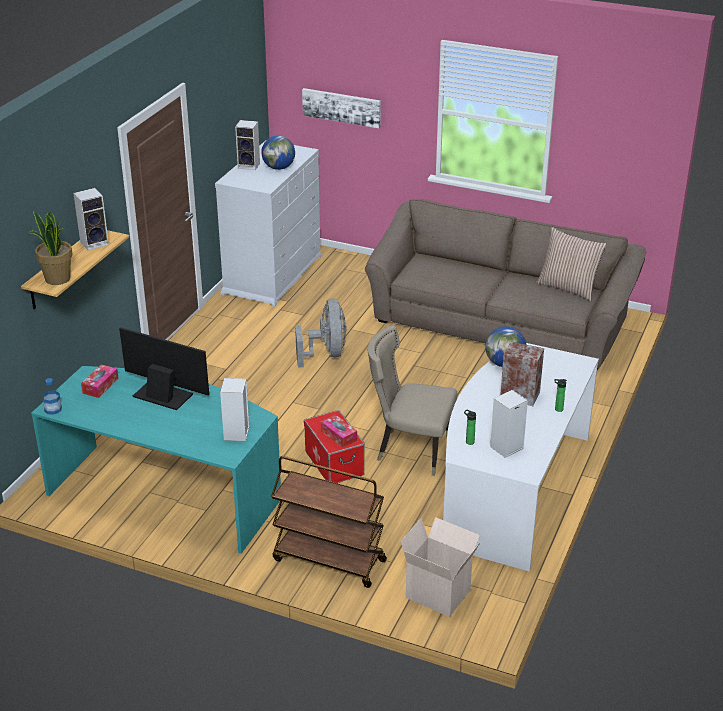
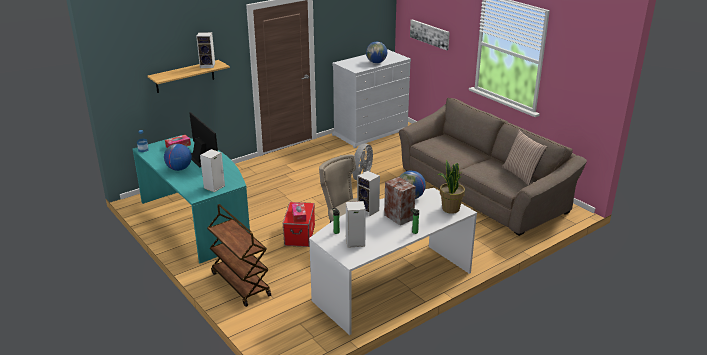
camera: 30 degrees right, 5 degrees down
(57, 279) = (167, 76): potted plant -> potted plant (450, 209)
(149, 422) = (179, 169): none -> globe
(250, 165) = (362, 58): speaker -> speaker (369, 210)
(439, 593) = (282, 326): cardboard box -> none

